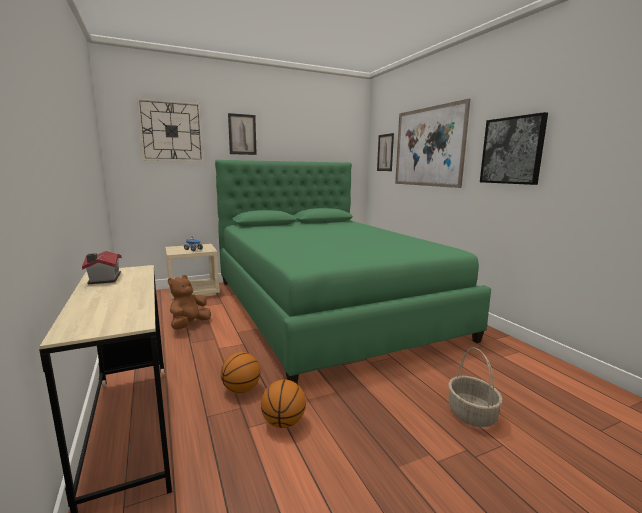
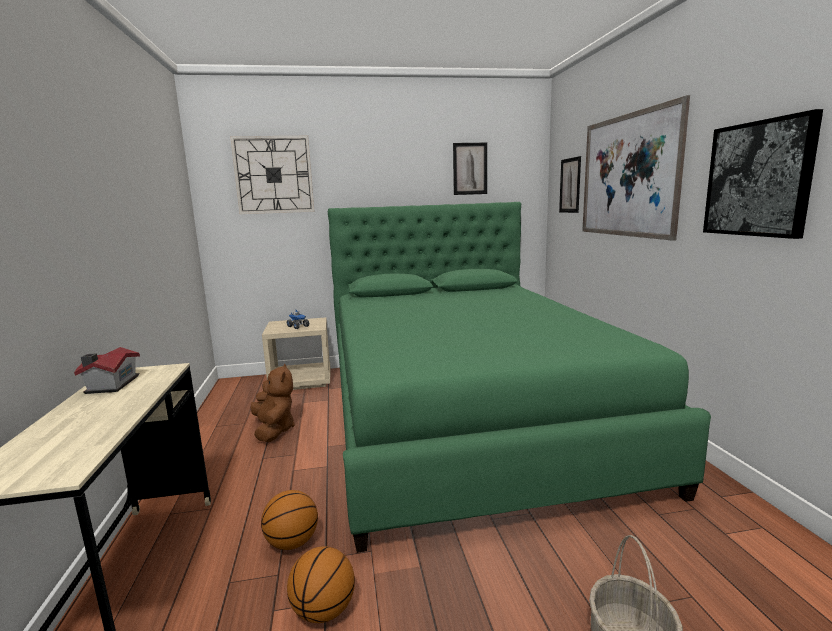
camera: 15 degrees right, 0 degrees up
(189, 325) = (274, 430): brown plush toy -> brown plush toy turned 120 degrees clockwise
(242, 134) = (364, 172): picture -> picture (470, 169)

